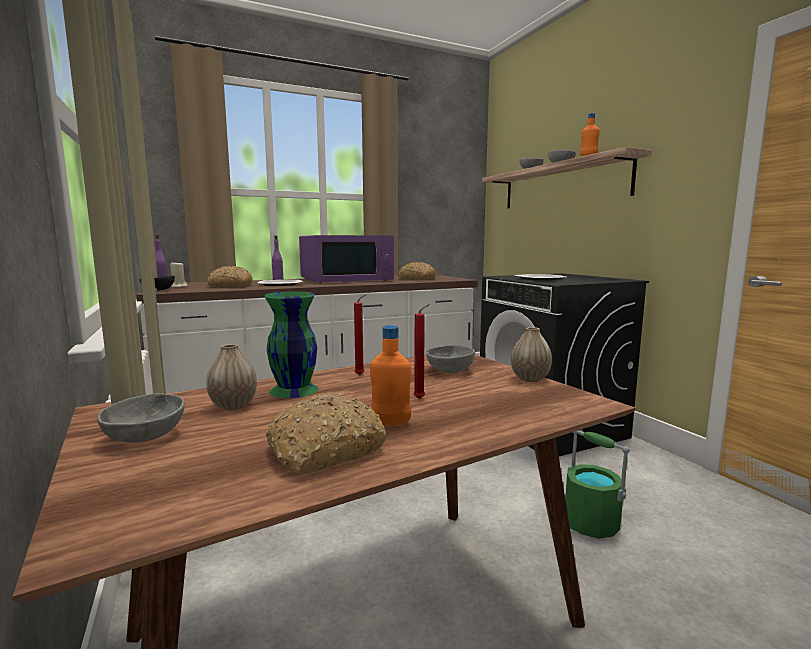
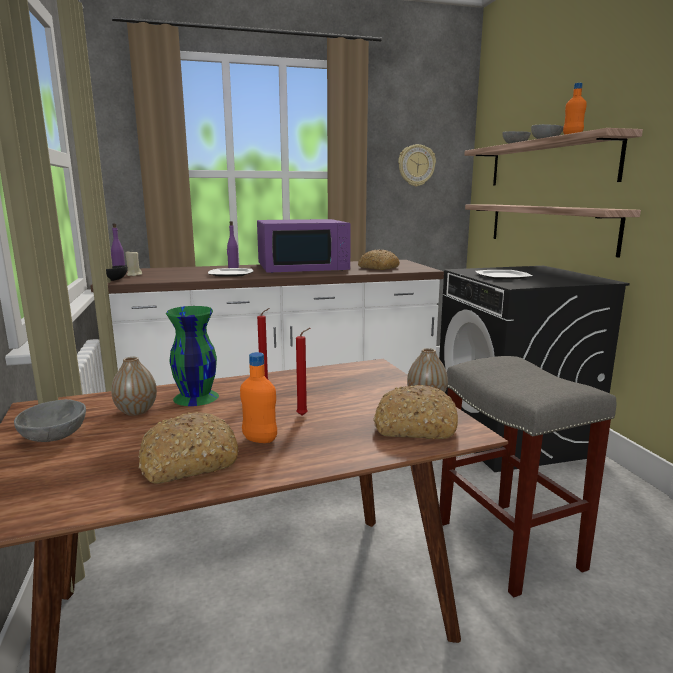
camera: 10 degrees right, 5 degrees up
(230, 285) = (182, 275): bread -> bread (414, 426)
(439, 191) = (416, 165): none -> wall clock
(449, 370) = (353, 384): grey bowl -> none
(564, 239) = (548, 226): none -> shelf
(591, 524) = (510, 545): green bucket -> grey stool

